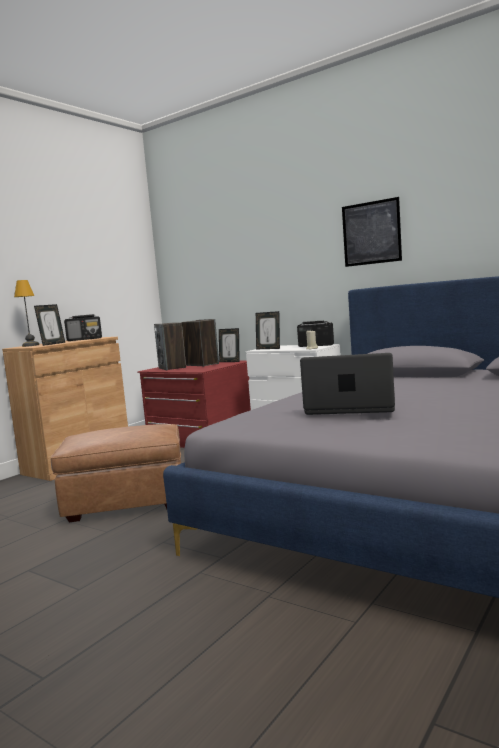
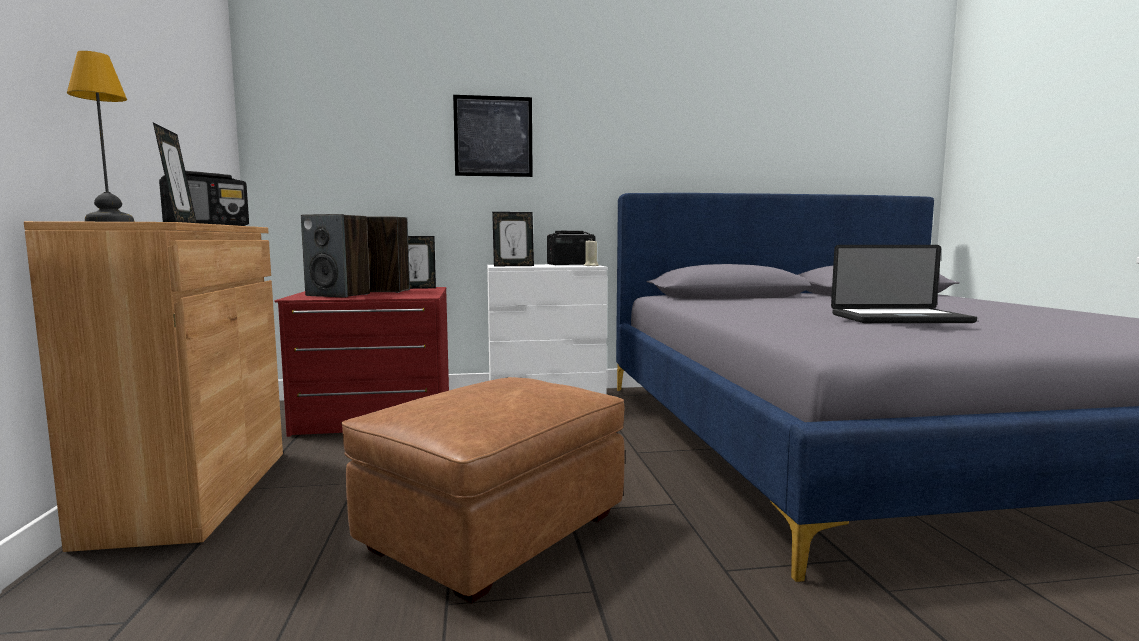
camera: 45 degrees left, 0 degrees up
(350, 408) = (900, 319): laptop -> laptop turned 150 degrees counterclockwise
(371, 233) = (641, 126): picture -> picture (493, 136)

